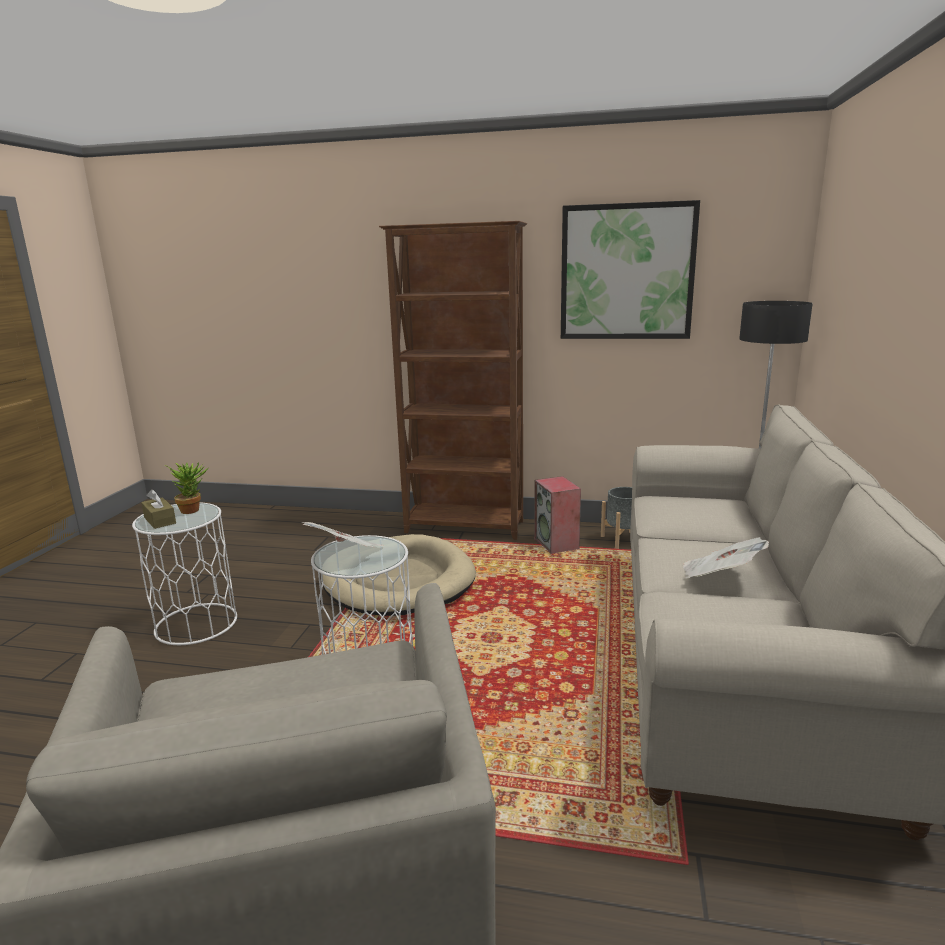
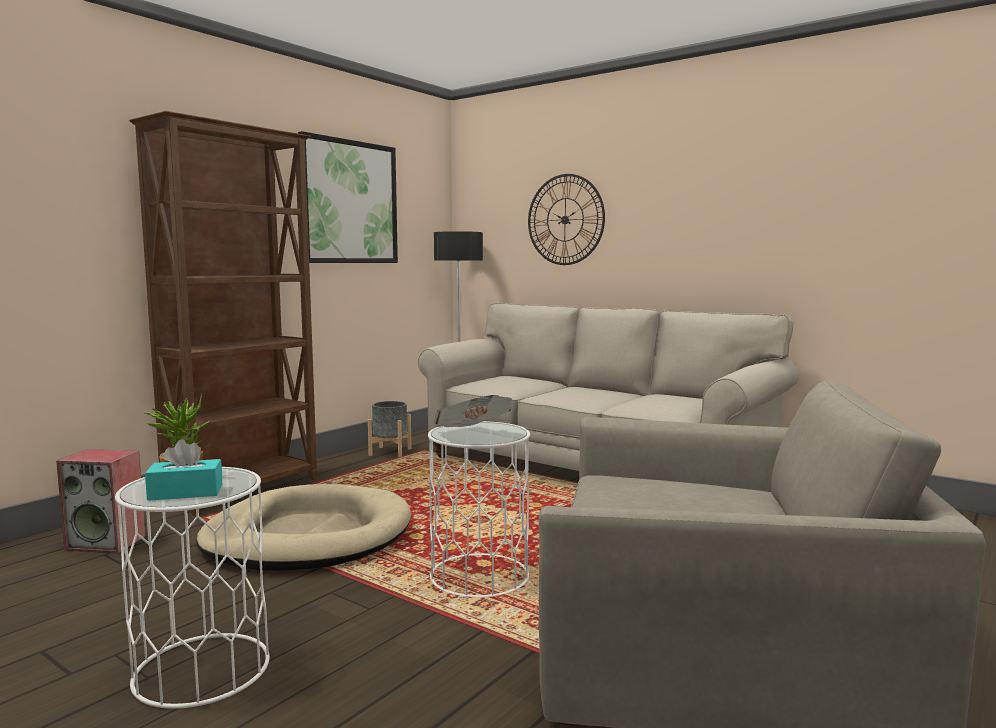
camera: 65 degrees left, 10 degrees down
(160, 520) = (185, 492): brown tissue box -> turquoise tissue box
(557, 544) = (356, 469): speaker -> speaker (107, 542)
(719, 577) = (607, 396): newspaper -> none
(868, 299) = (565, 219): none -> wall clock

